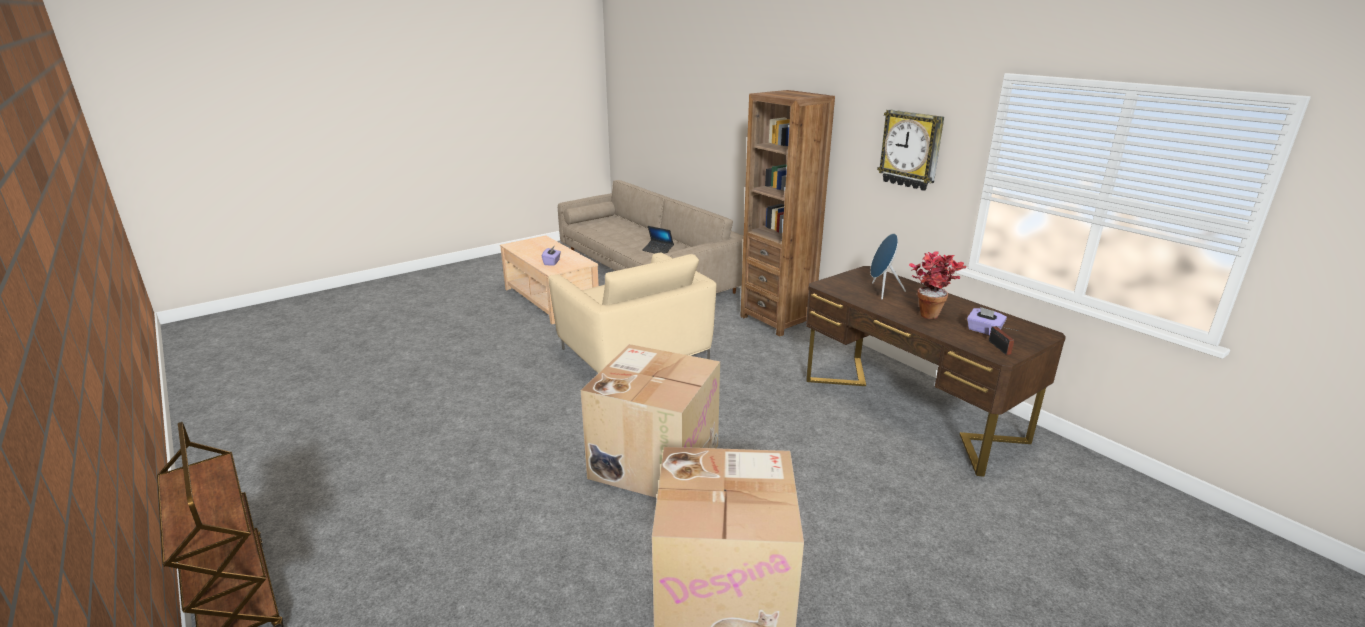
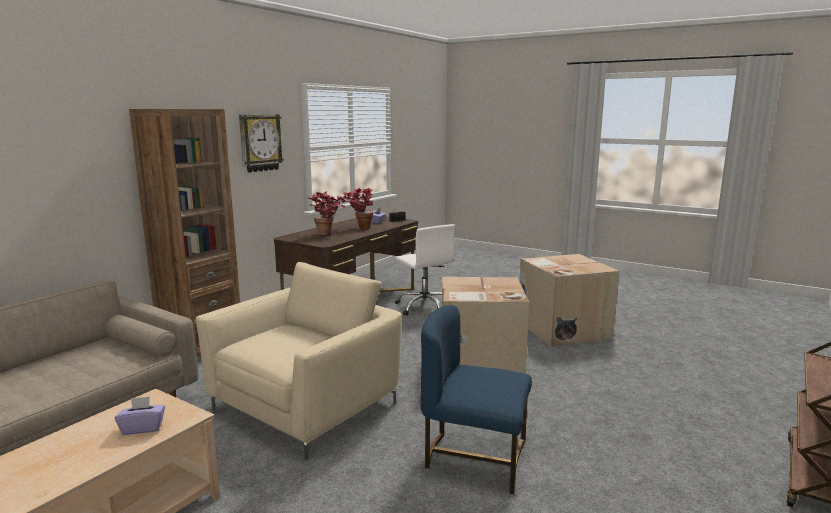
camera: 110 degrees left, 10 degrees down
(496, 409) = (474, 457): none -> blue chair
(658, 250) = (68, 372): laptop -> none
(877, 466) = (425, 307): none -> white office chair
(881, 291) = (328, 234): blue speaker -> potted plant

